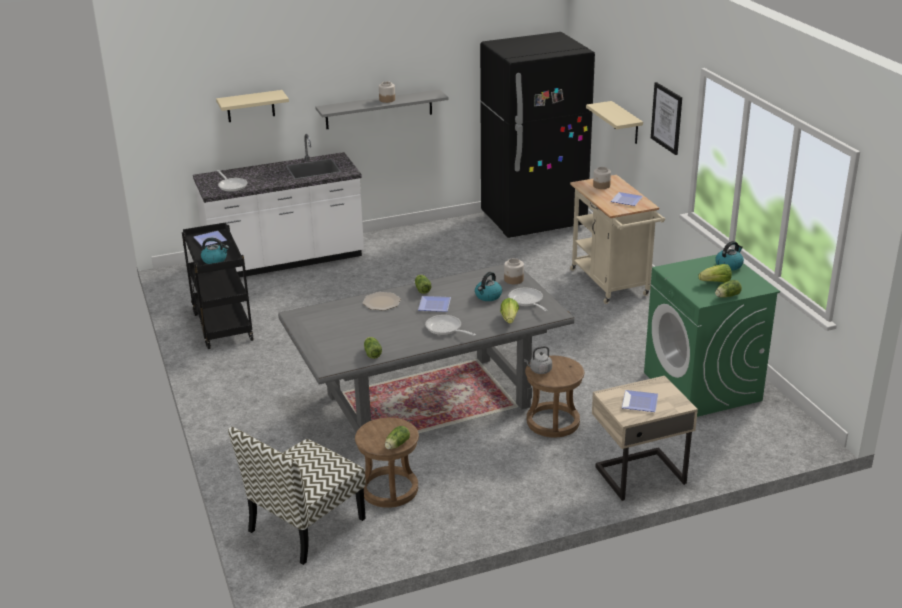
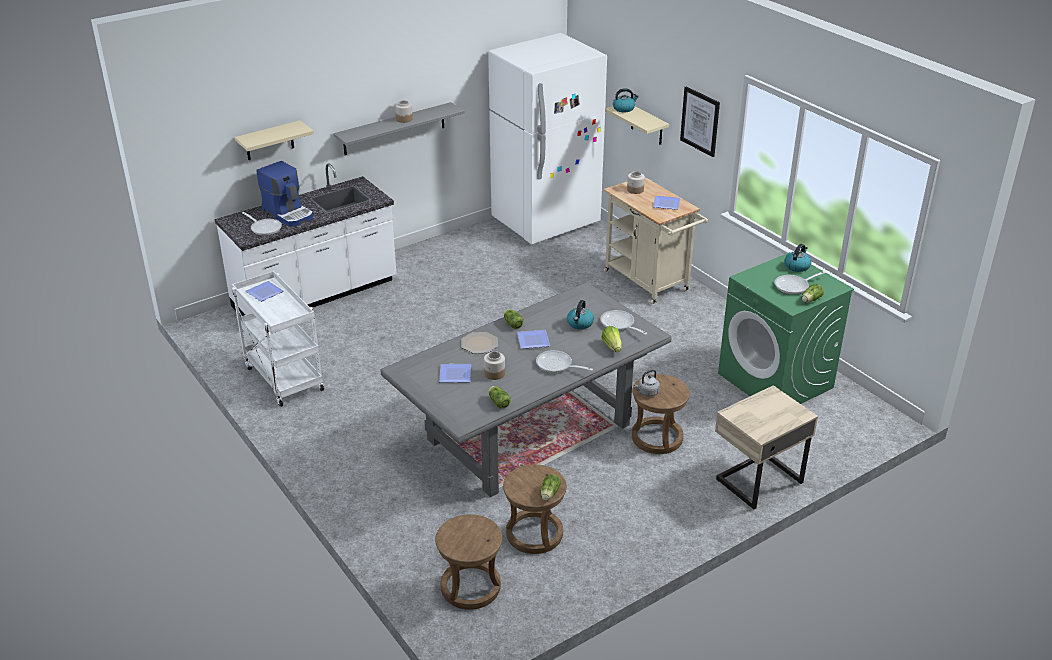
camera: 15 degrees left, 5 degrees up
(215, 260) = (281, 315): kettle -> kettle (624, 108)
(221, 326) = (282, 378): black cart -> white cart
(260, 176) = (289, 213): none -> coffee machine
(305, 526) = (470, 587): chair -> brown stool
(513, 280) = (595, 302): jar -> jar (494, 374)
(533, 221) = (546, 222): black fridge -> white fridge
(641, 403) = (766, 418): plate -> plate (456, 375)
(716, 282) = (794, 286): lettuce -> frying pan

